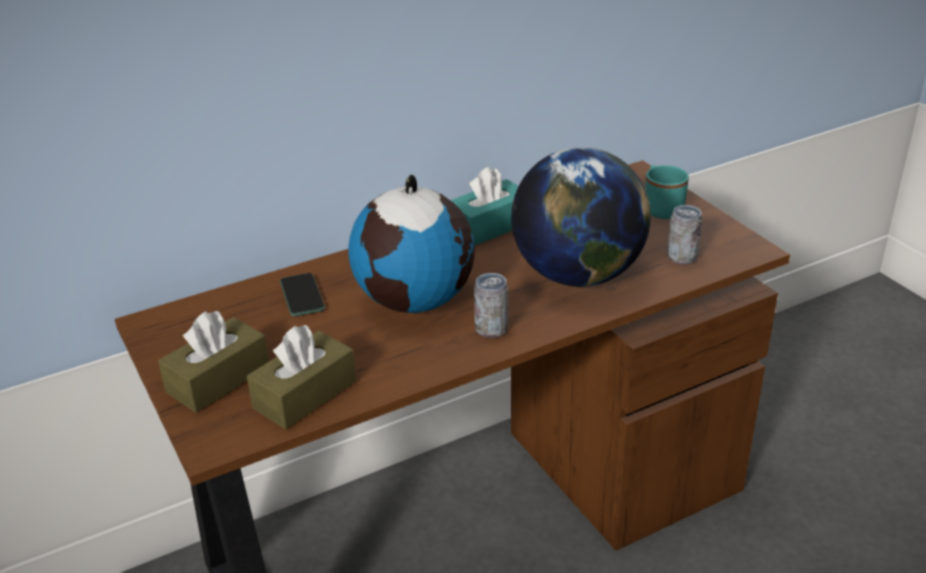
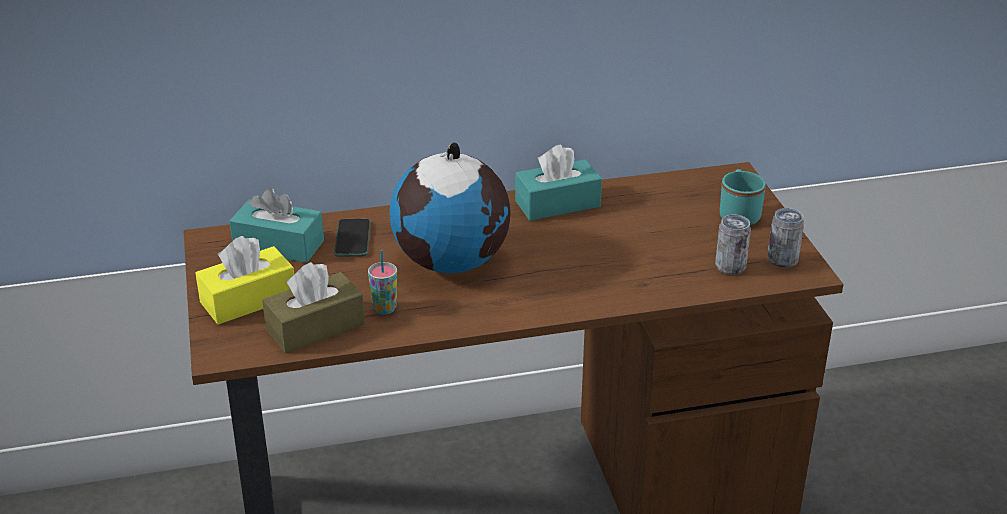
camera: 15 degrees right, 0 degrees up
(218, 379) = (248, 300): brown tissue box -> yellow tissue box
(226, 316) = (279, 245): none -> turquoise tissue box
(369, 361) = (385, 309): none -> cup
(491, 329) = (508, 301): can -> can (782, 260)
(578, 275) = (617, 266): globe -> none

